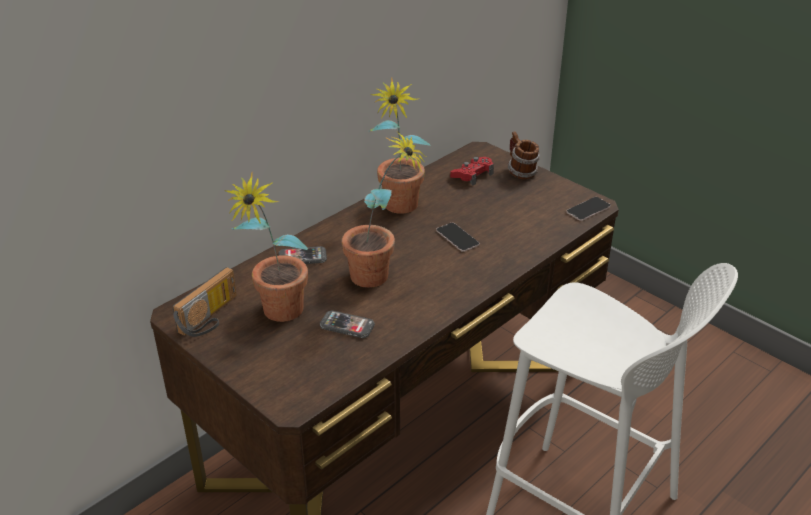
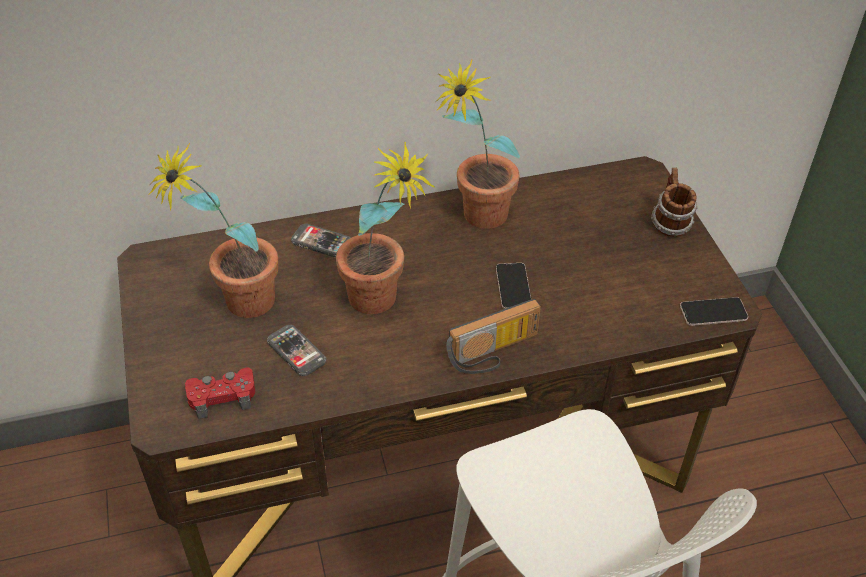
camera: 30 degrees right, 10 degrees up
(211, 318) = (173, 280): radio -> radio (494, 354)
(472, 175) = (604, 205): red game controller -> red game controller (222, 396)

